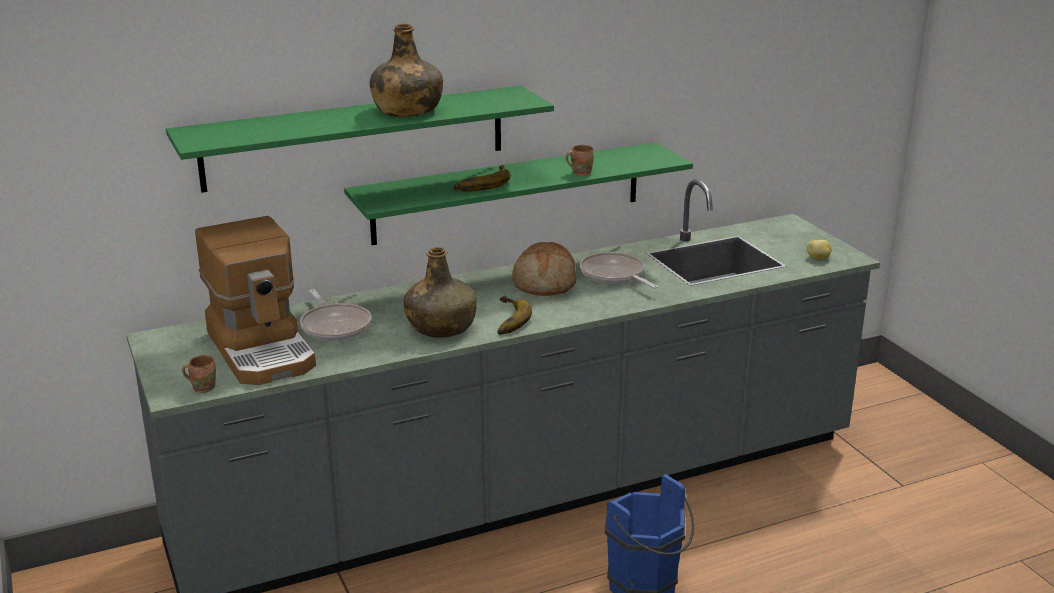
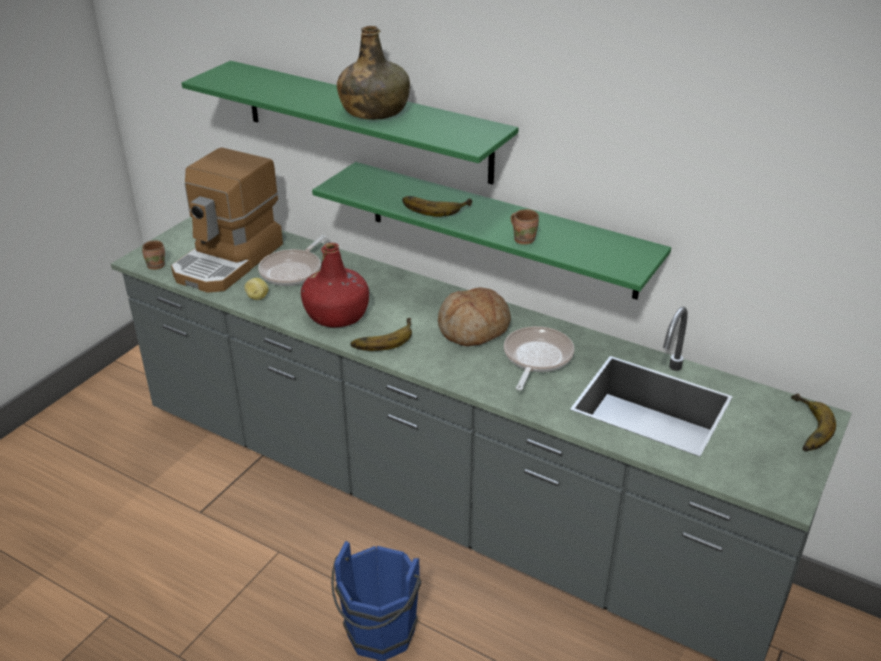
camera: 55 degrees right, 10 degrees up
(441, 327) = (337, 314): green bottle -> red bottle
(792, 229) = (803, 427): none -> banana
(818, 258) = (752, 473): potato -> potato (257, 297)

